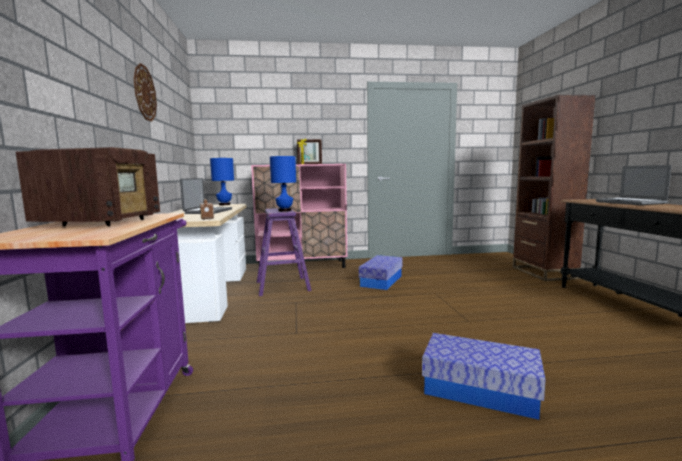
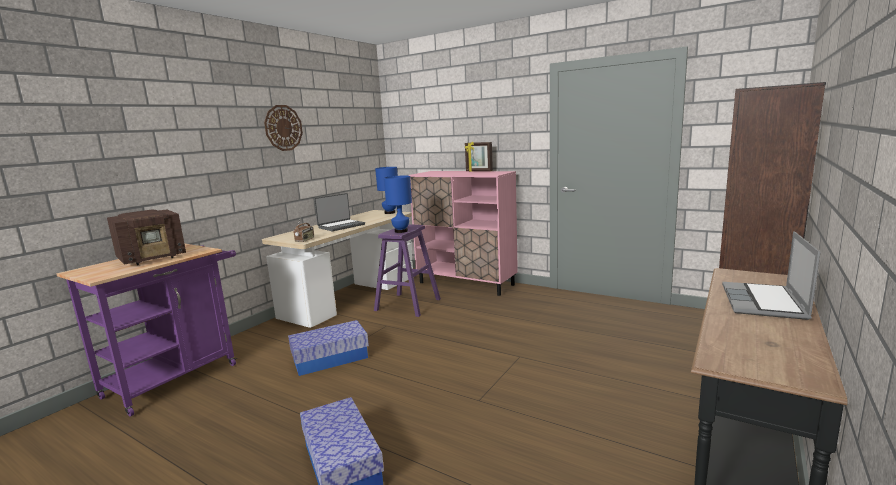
camera: 40 degrees right, 5 degrees up
(381, 281) = (499, 323): storage box -> storage box (330, 358)

